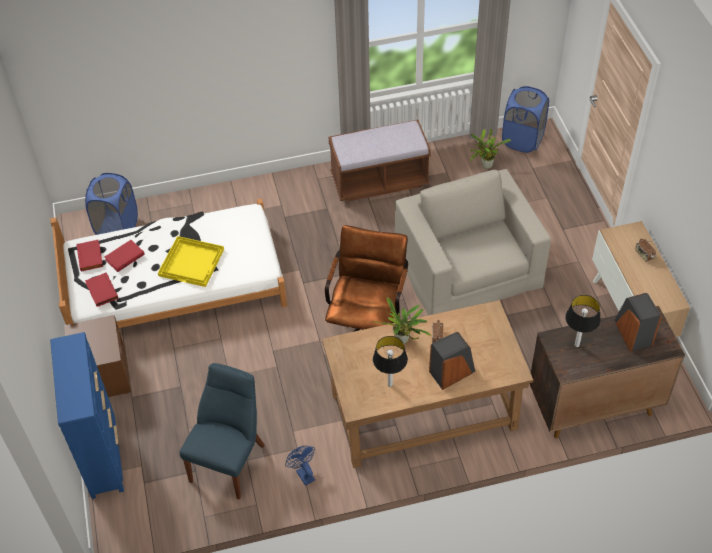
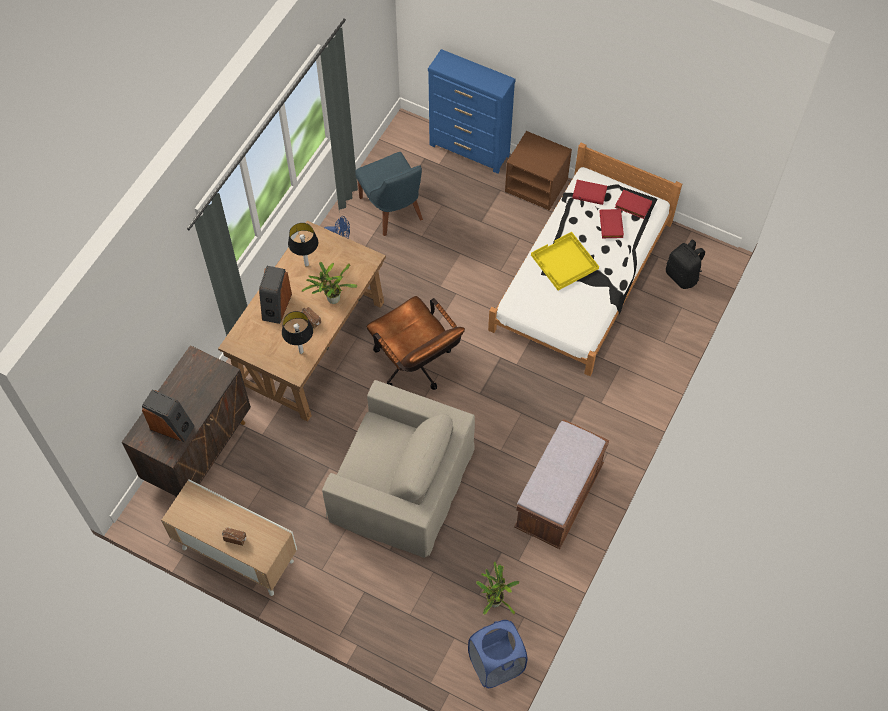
camera: 130 degrees right, 10 degrees up
(117, 227) = (682, 276): blue laundry basket -> black backpack
(576, 344) = (204, 383): table lamp -> table lamp (301, 352)

